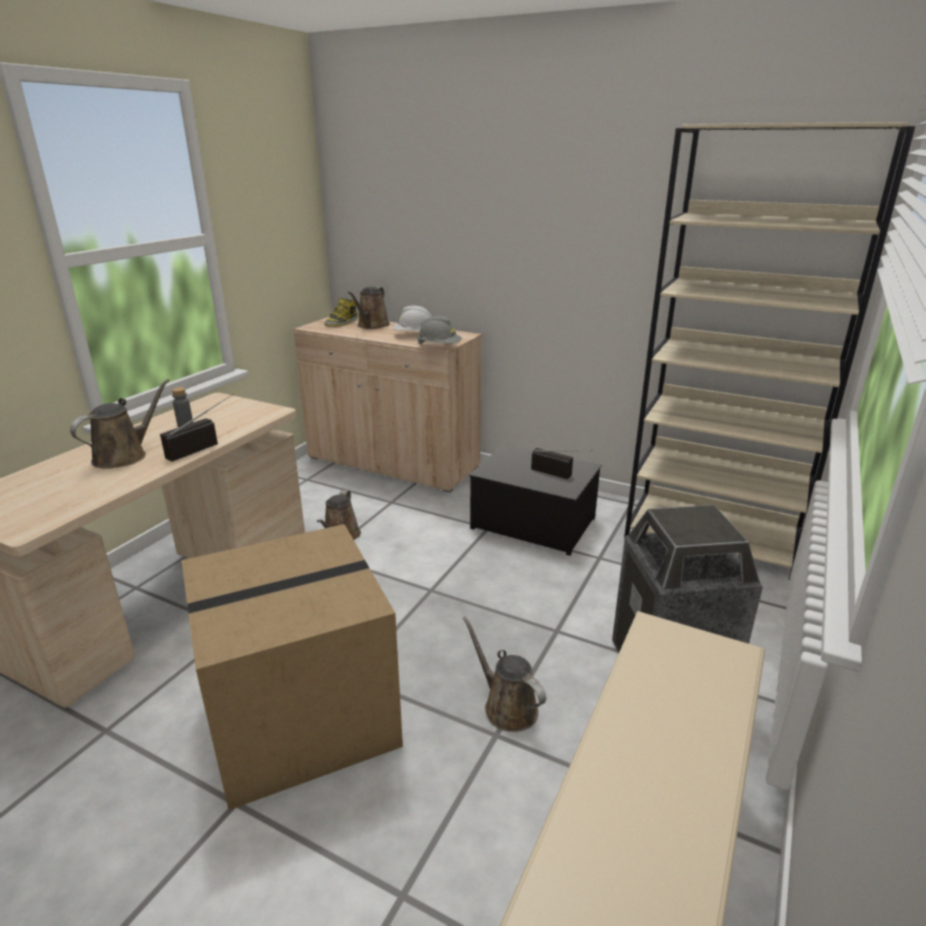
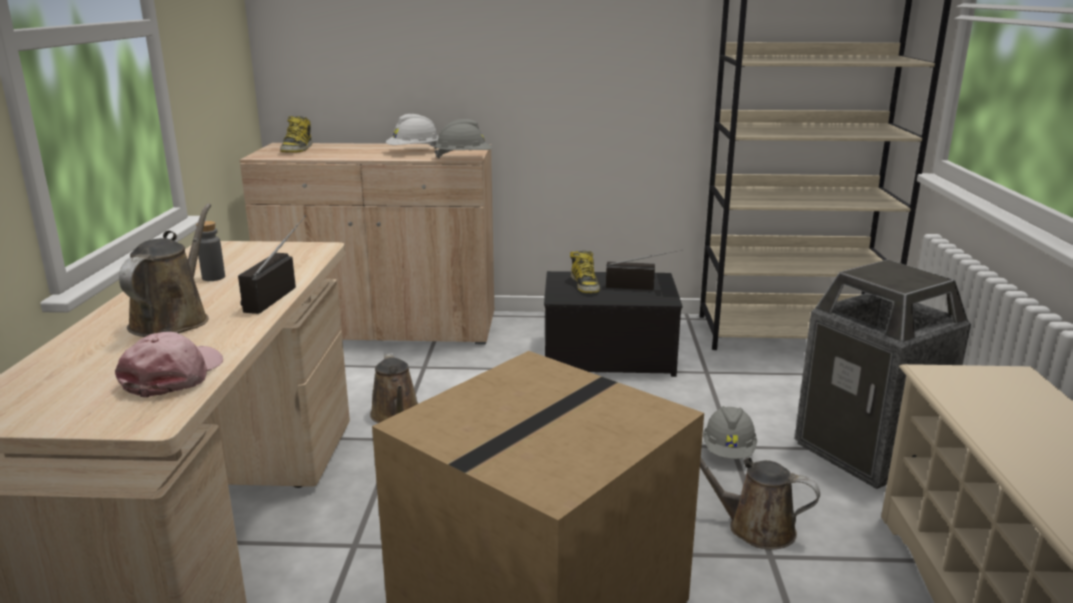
camera: 25 degrees left, 5 degrees down
(73, 500) = (174, 375): none -> pink cap
(372, 326) = (343, 148): brown watering can -> none
(518, 463) = (585, 285): none -> boot
(549, 634) = (728, 451): none -> grey hard hat

